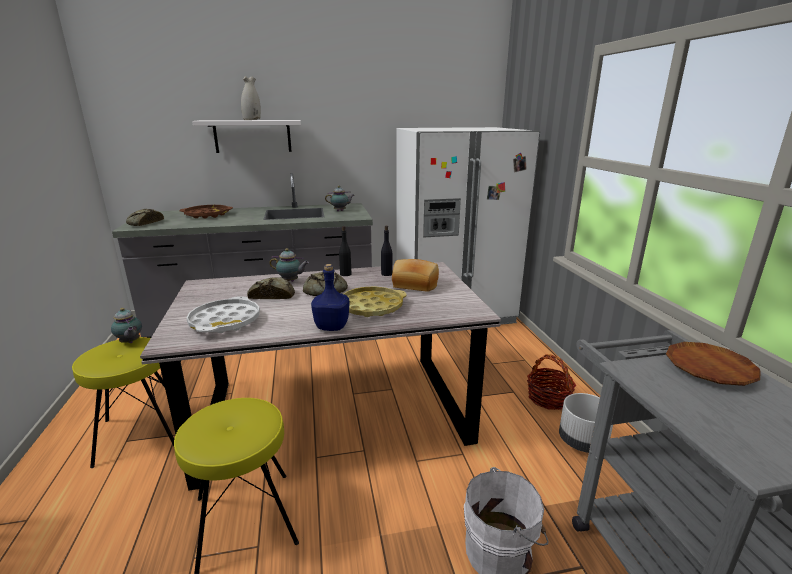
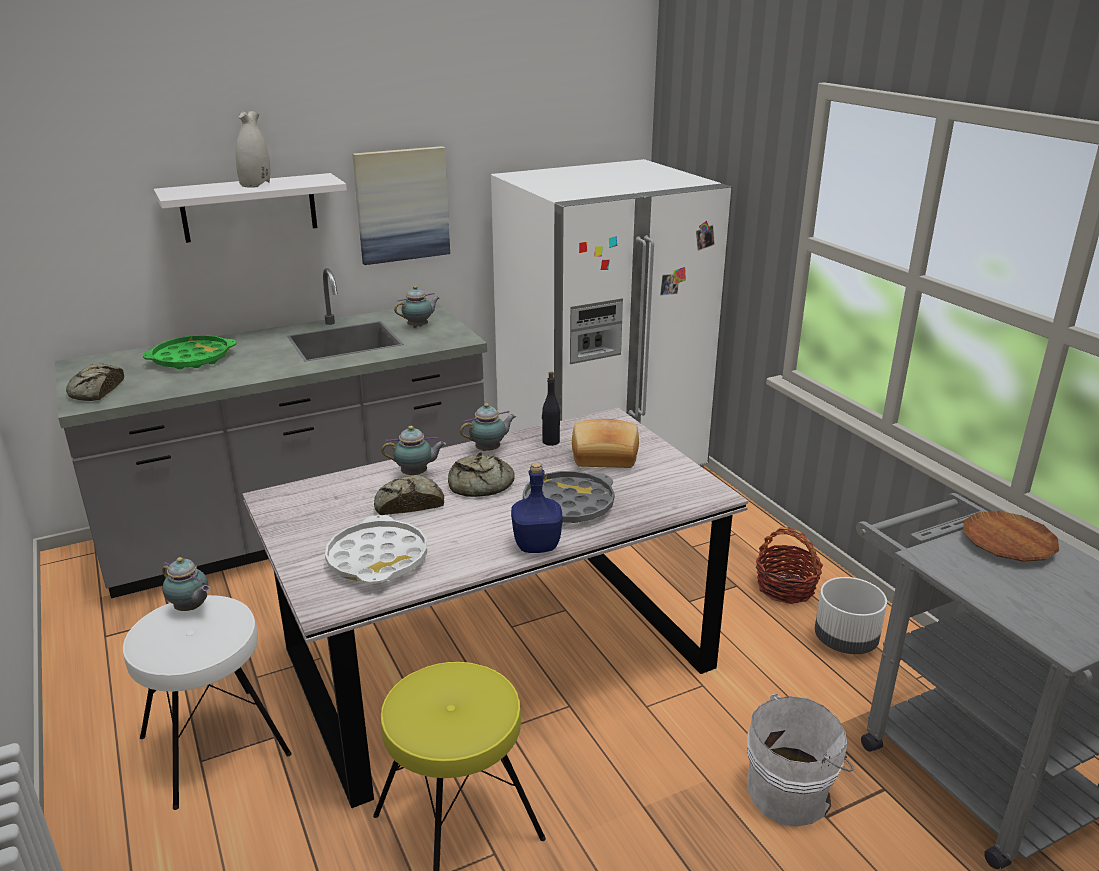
camera: 15 degrees left, 5 degrees up
(139, 433) = (213, 745): yellow stool -> white stool
(207, 215) = (192, 359): brown tray -> green tray
(342, 142) = (402, 205): none -> picture
(345, 274) = (489, 449): black bottle -> teapot
(371, 307) = (568, 505): yellow tray -> grey tray

